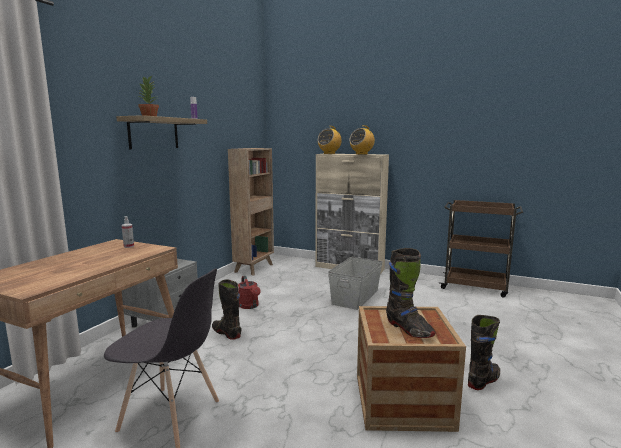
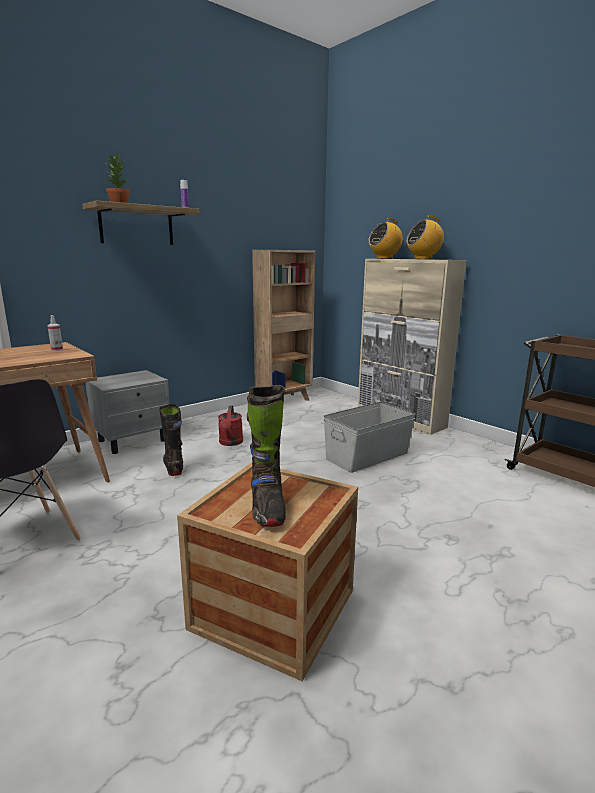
camera: 25 degrees right, 5 degrees up
(483, 381) = (426, 620): black boot -> none

